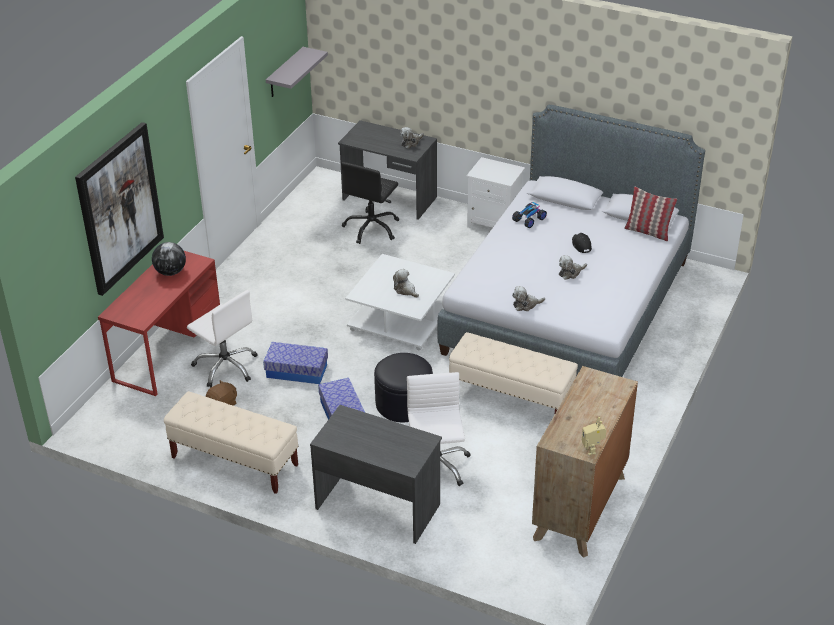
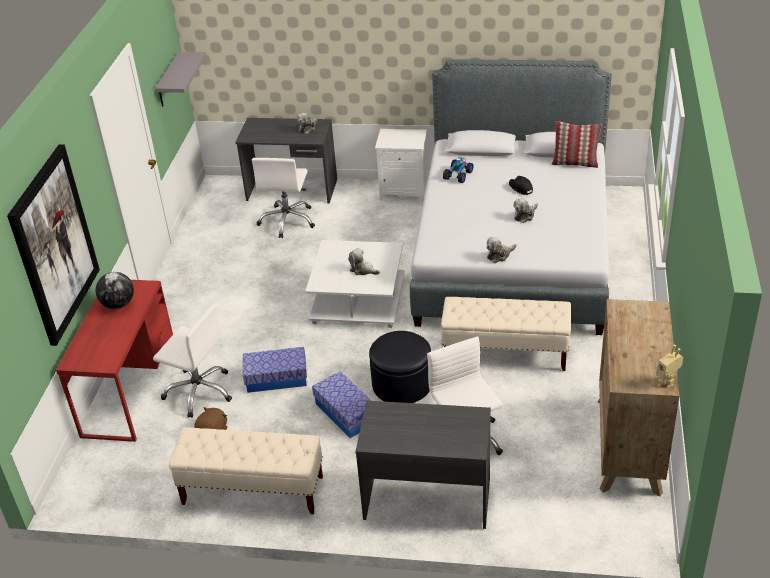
camera: 15 degrees left, 0 degrees up
(372, 228) = (287, 221): black office chair -> white office chair

